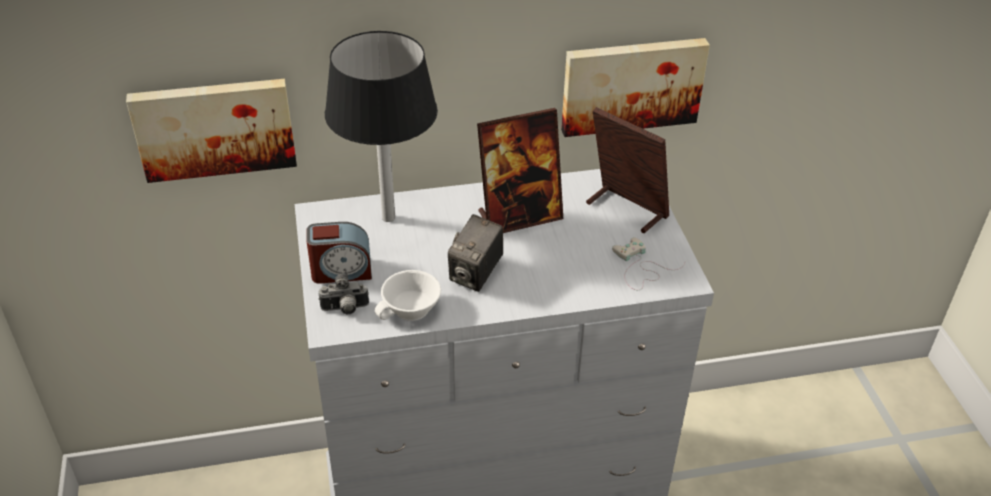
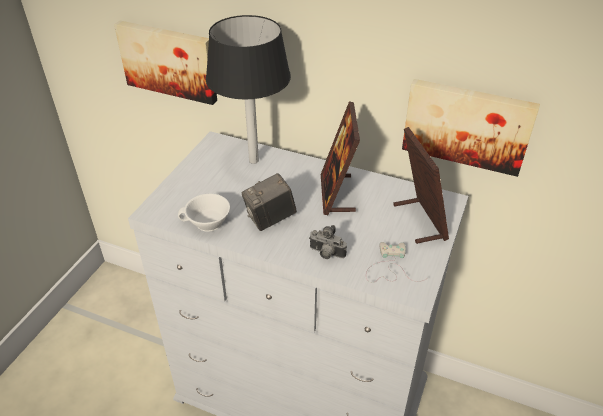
camera: 35 degrees right, 0 degrees up
(341, 271) = (193, 181): alarm clock -> none
(345, 309) = (171, 205): camera -> camera (326, 254)
(519, 216) = (337, 194): picture frame -> picture frame turned 75 degrees clockwise

